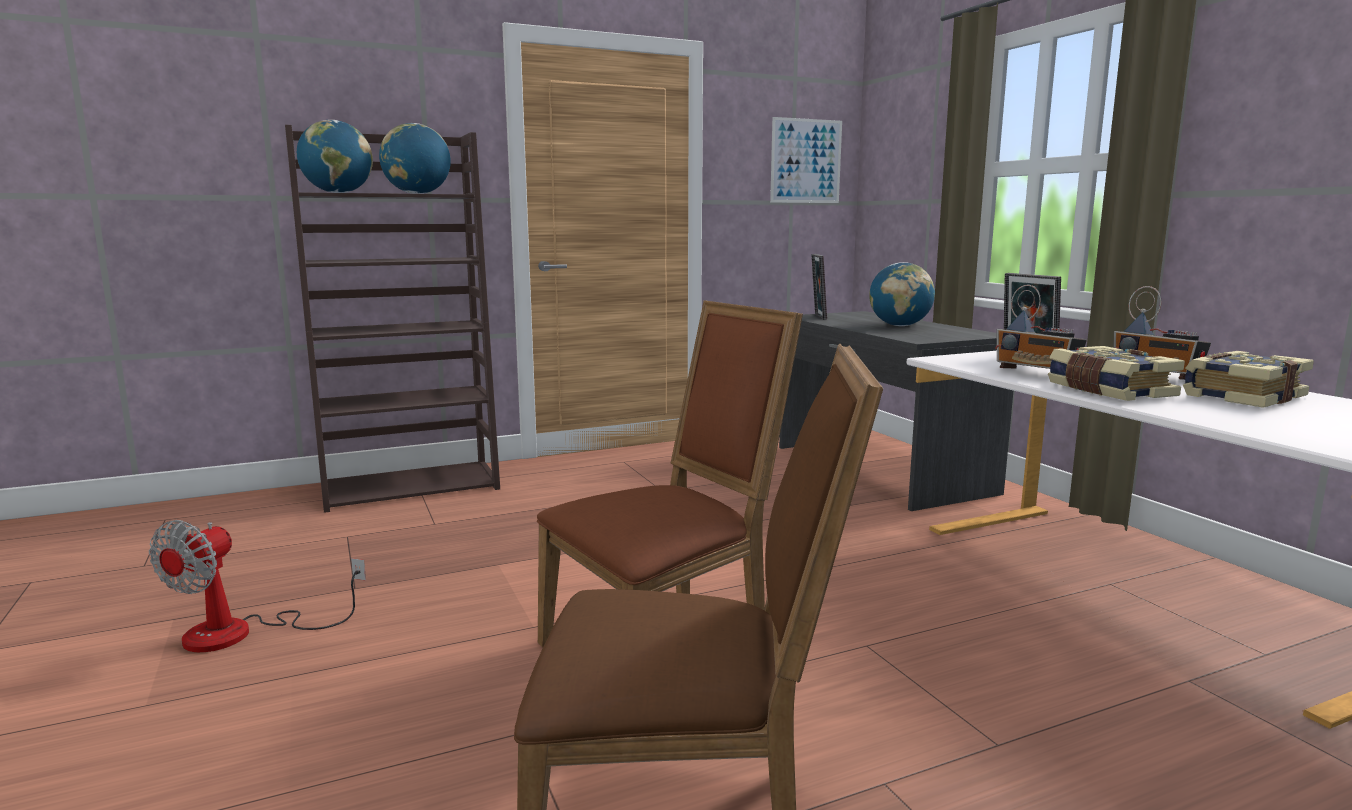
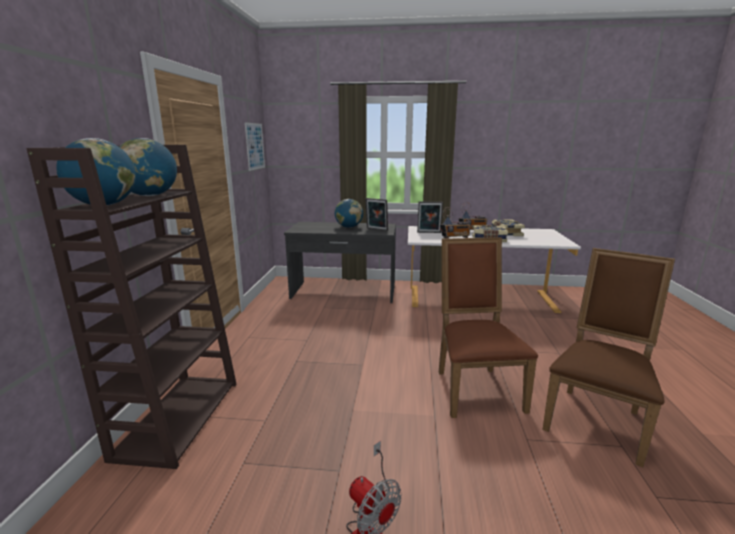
camera: 60 degrees left, 5 degrees up
(817, 317) = (302, 229): picture frame -> picture frame (376, 229)

